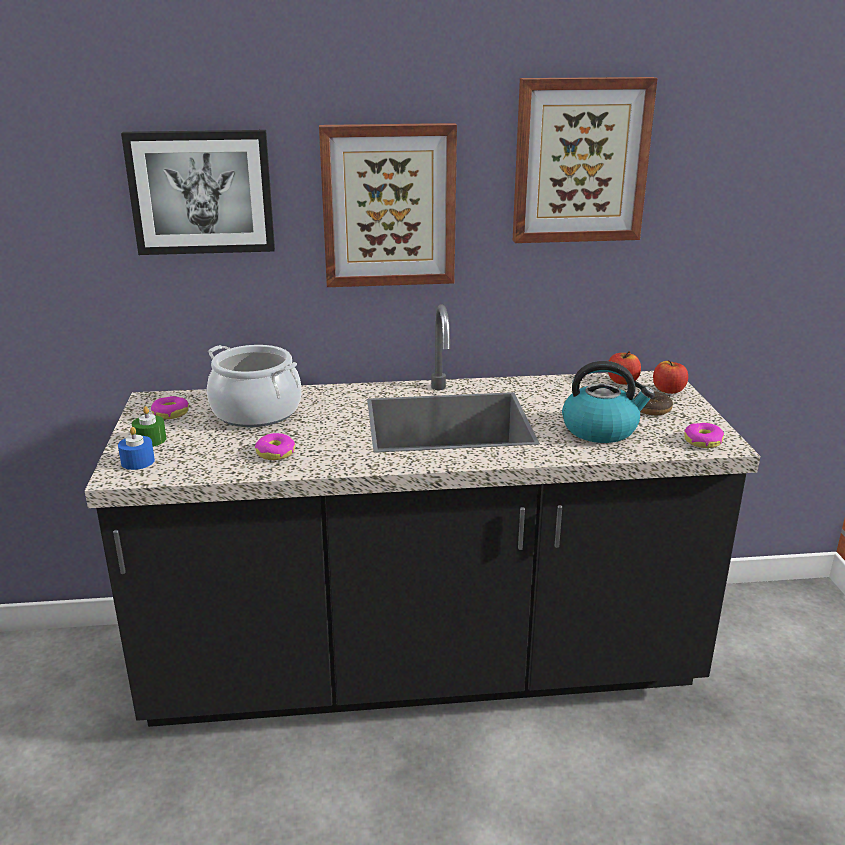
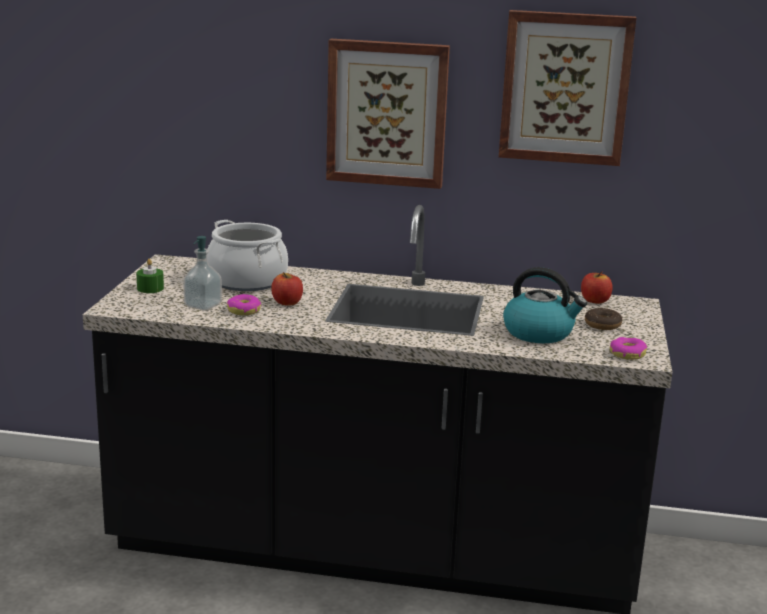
camera: 15 degrees right, 5 degrees down
(137, 461) = (132, 301): blue candle -> none
(170, 413) = (177, 272): donut -> none
(201, 192) = (229, 87): picture -> none
(225, 454) = (203, 305): none -> soap dispenser
(668, 390) = (633, 313): apple -> apple (287, 303)

